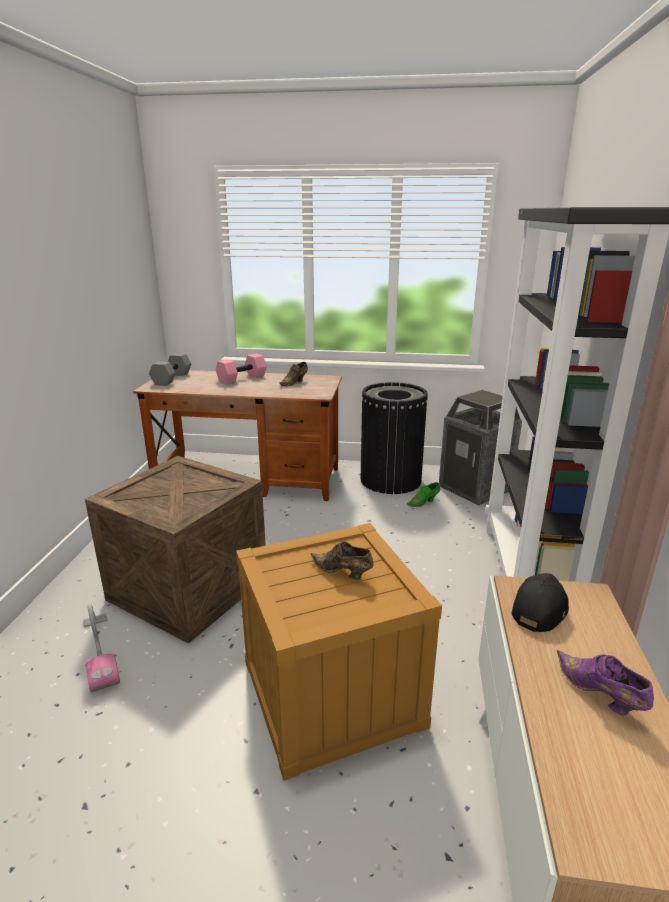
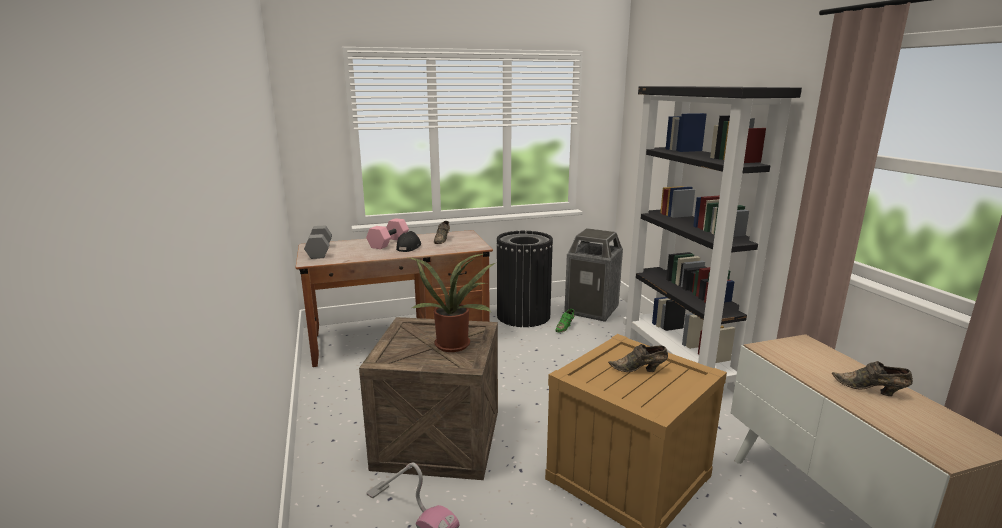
camera: 25 degrees left, 5 degrees down
(193, 494) = (454, 343): none -> potted plant
(539, 608) = (789, 355): black cap -> black cap (409, 247)
(600, 695) = (871, 390): purple shoe -> brown shoe

